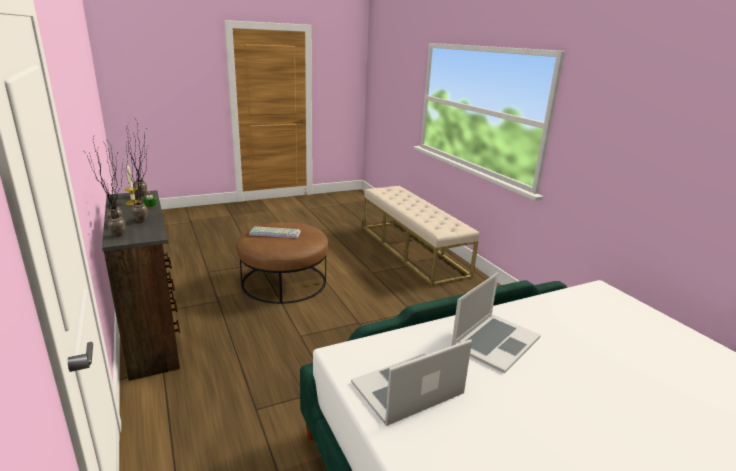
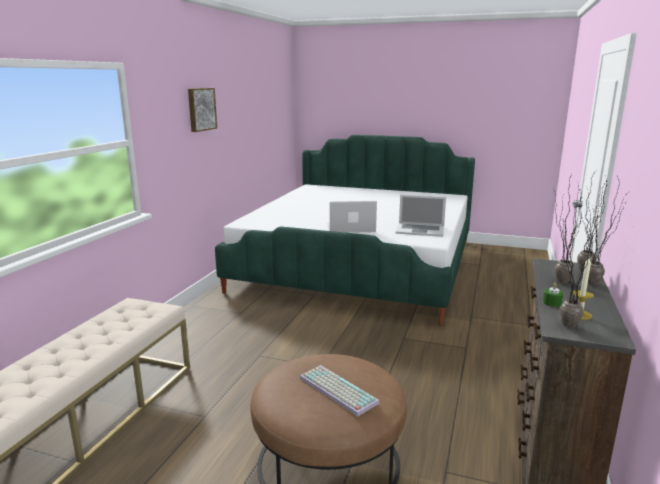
camera: 135 degrees left, 5 degrees down
(674, 124) = (201, 109): none -> picture

